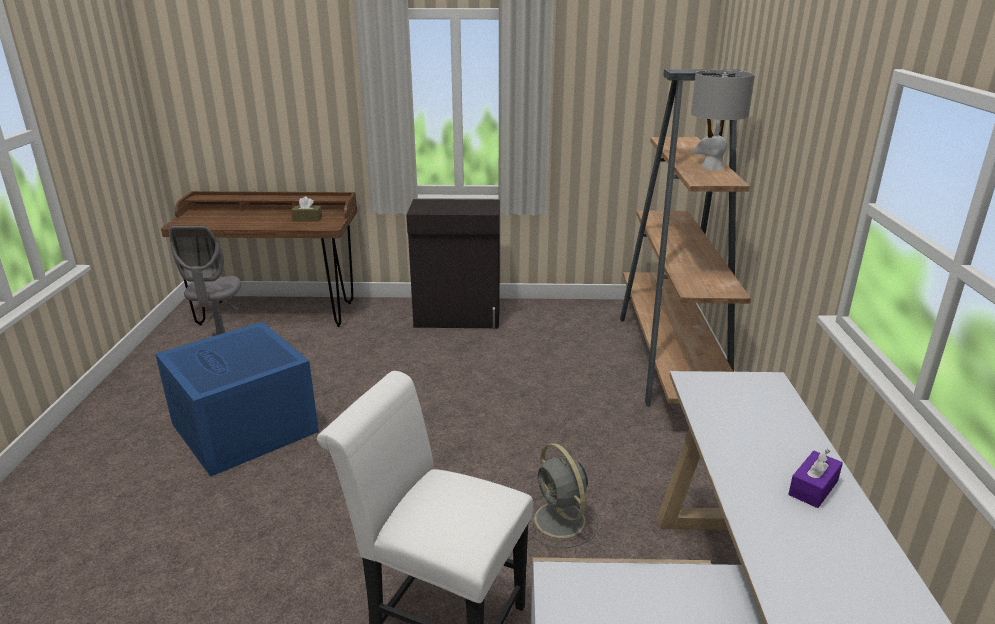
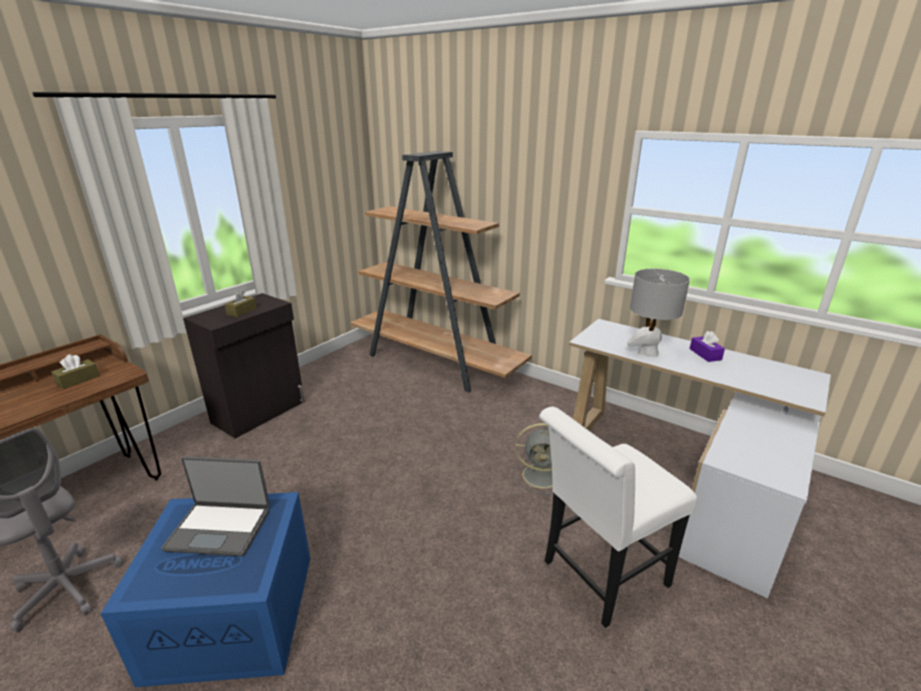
camera: 55 degrees left, 0 degrees up
(247, 352) = (220, 528): none -> laptop
(453, 208) = (242, 311): none -> brown tissue box
(712, 167) = (453, 219): grey table lamp -> grey table lamp (648, 352)

